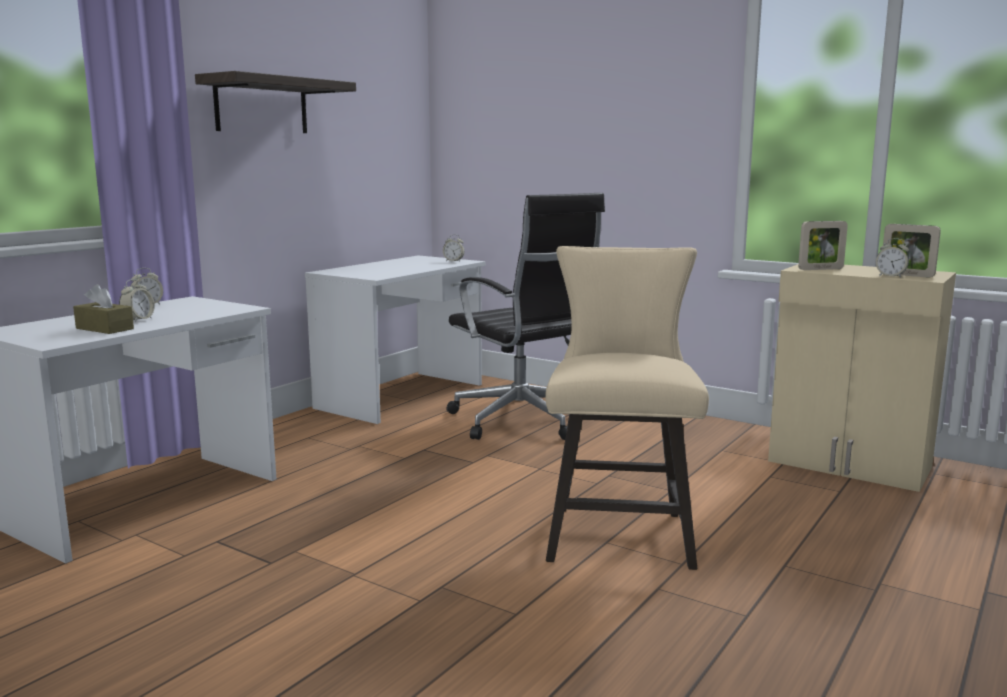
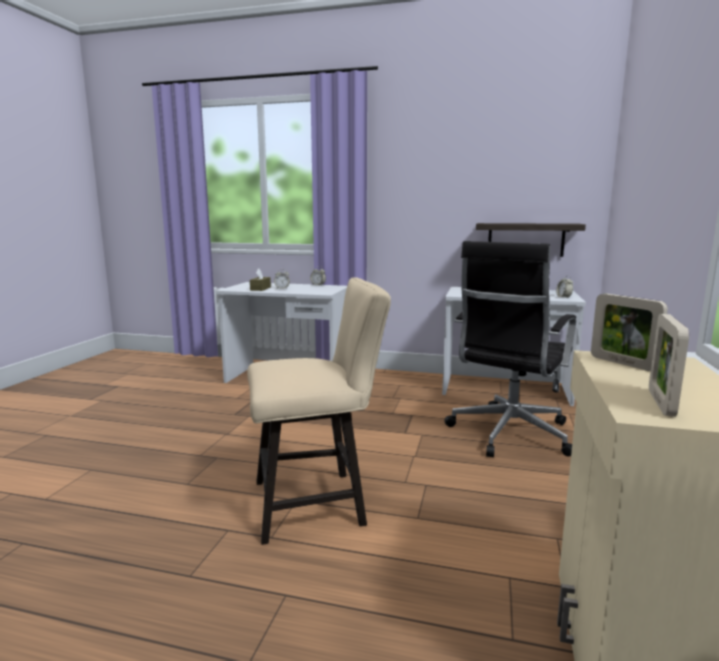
camera: 70 degrees right, 0 degrees up
(261, 106) = (431, 178): shelf -> shelf (525, 239)
(890, 276) = (619, 393): alarm clock -> none

